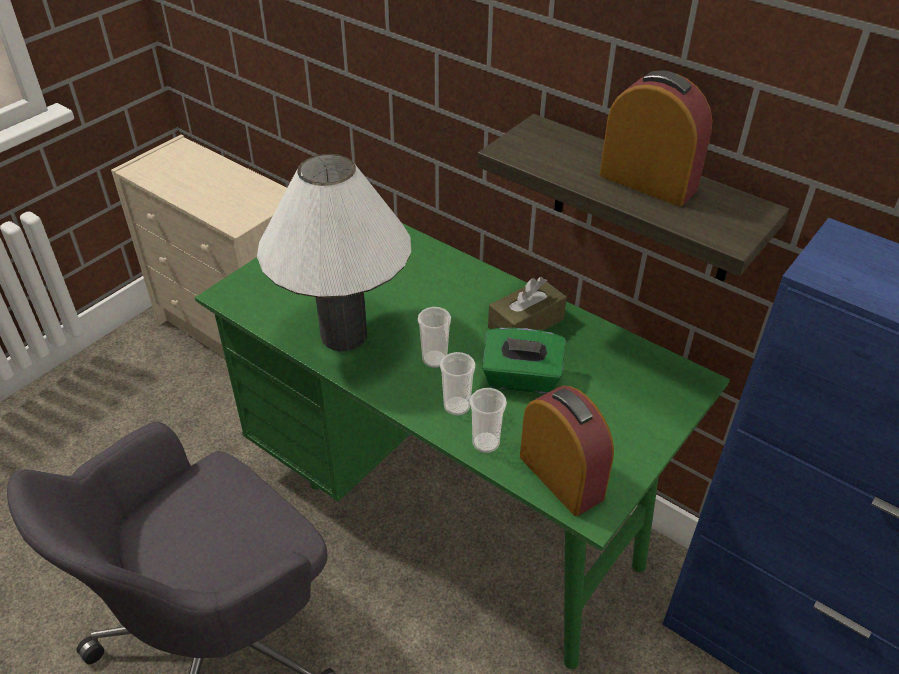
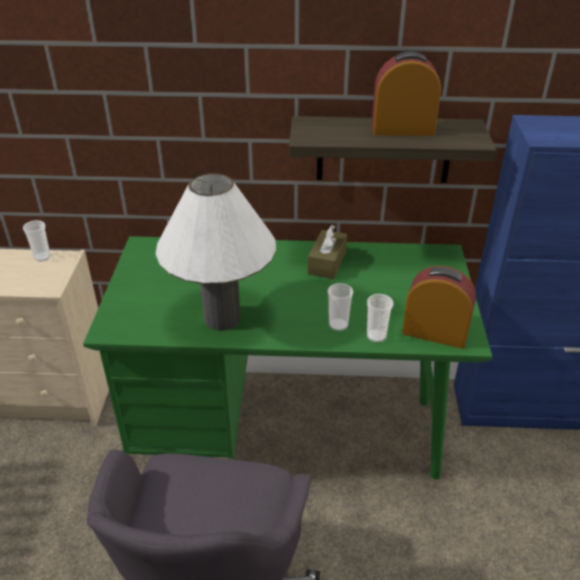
camera: 35 degrees left, 5 degrees down
(434, 359) = (296, 306): cup -> cup (42, 257)
(521, 379) = (357, 293): green tissue box -> none

